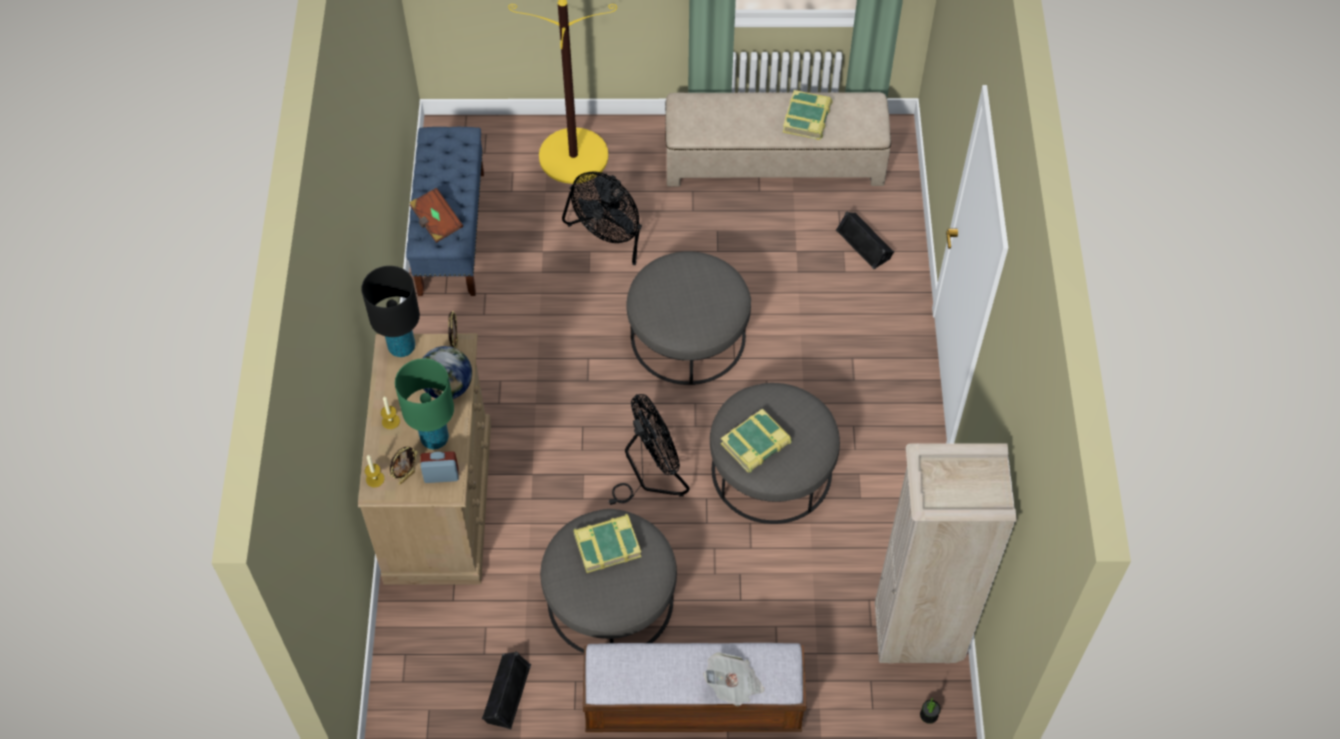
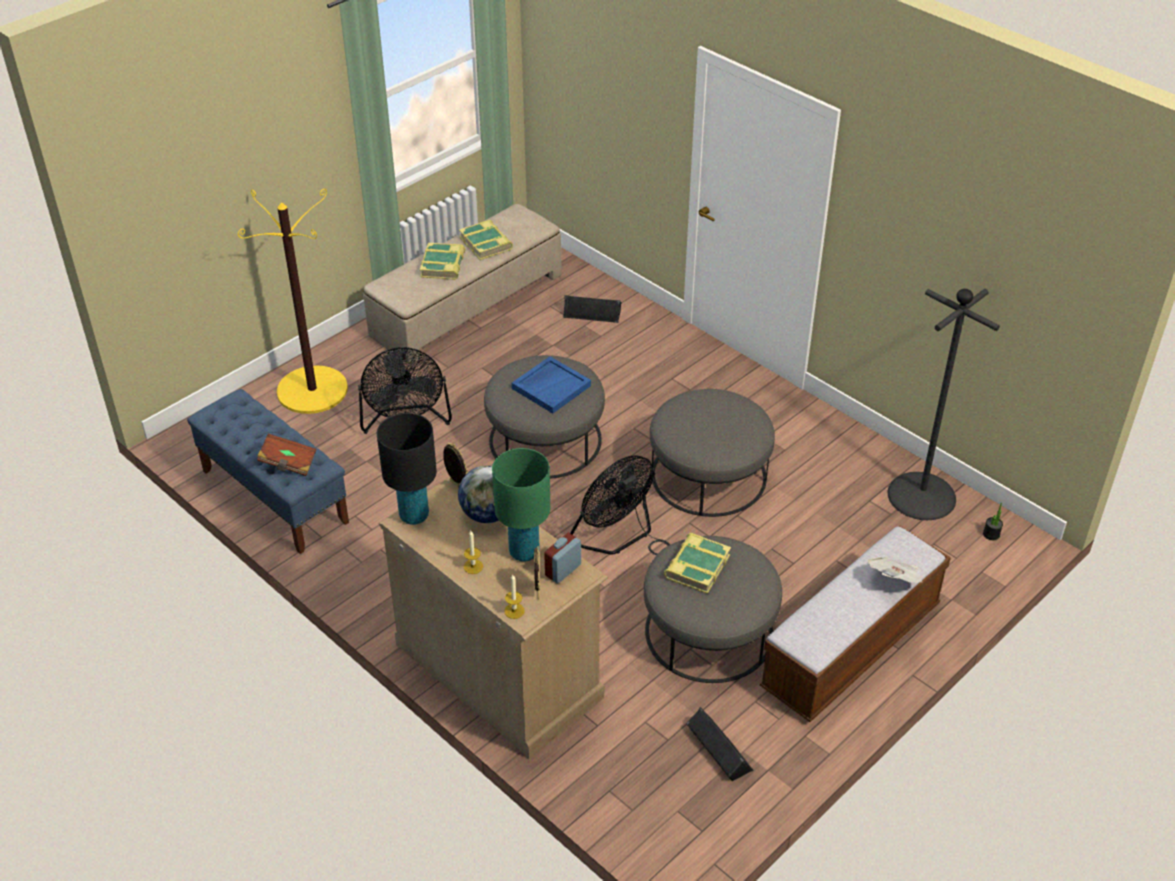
camera: 45 degrees left, 15 degrees down
(648, 468) = (625, 535): black fan -> black fan turned 60 degrees counterclockwise
(693, 299) = (551, 386): none -> blue tray
(756, 444) = (711, 437): book -> book (443, 265)
(917, 633) = (921, 496): beige cabinet -> black clothes rack

